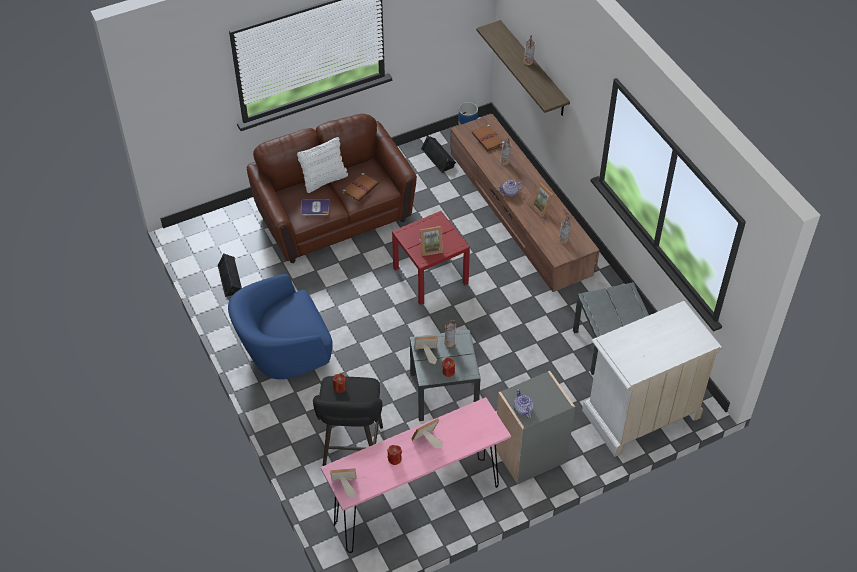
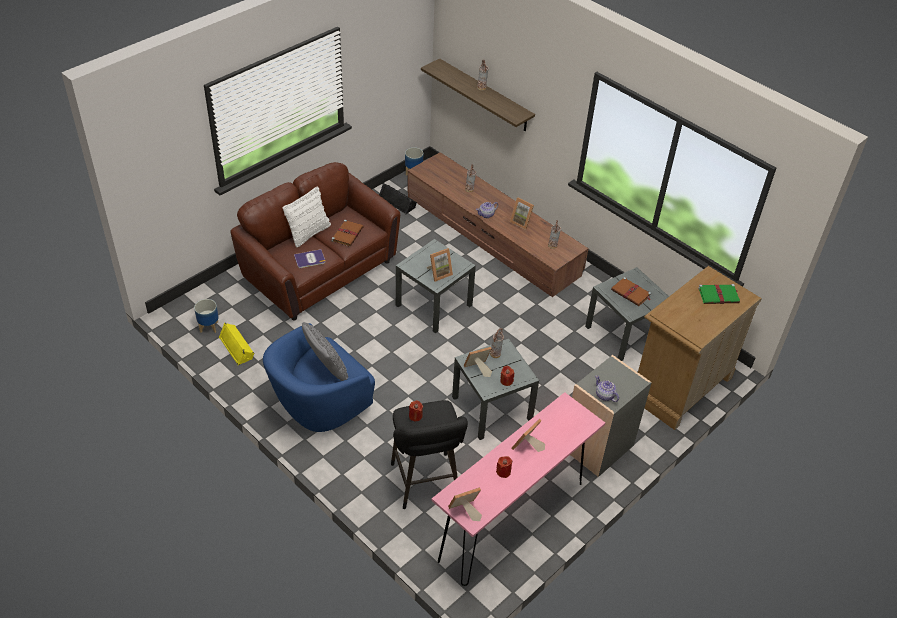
camera: 20 degrees left, 5 degrees down
(212, 253) = (209, 327): none -> planter
(231, 278) = (237, 347): black speaker -> yellow speaker
(289, 321) = (326, 368): none -> grey pillow
(430, 275) = (434, 304): red side table -> grey side table
(488, 139) = (446, 174): brown book -> brown book (631, 293)
(640, 414) = (679, 386): white dresser -> brown dresser
(677, 335) = (719, 295): none -> green book

